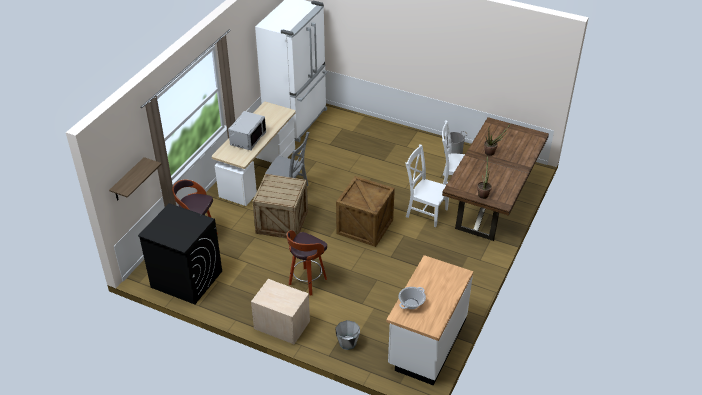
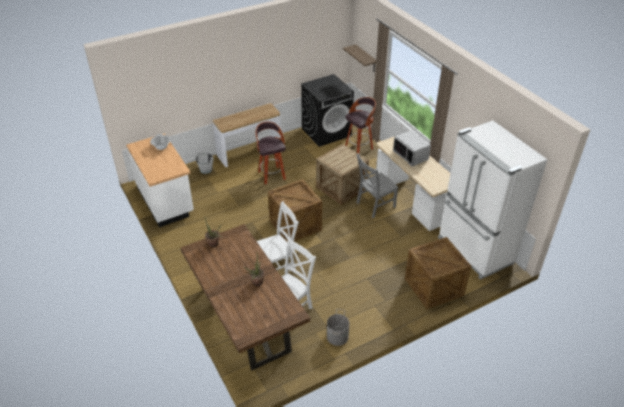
camera: 125 degrees right, 0 degrees up
(281, 324) = (249, 152): beige nightstand -> console table
(357, 126) = (435, 287): none -> crate

